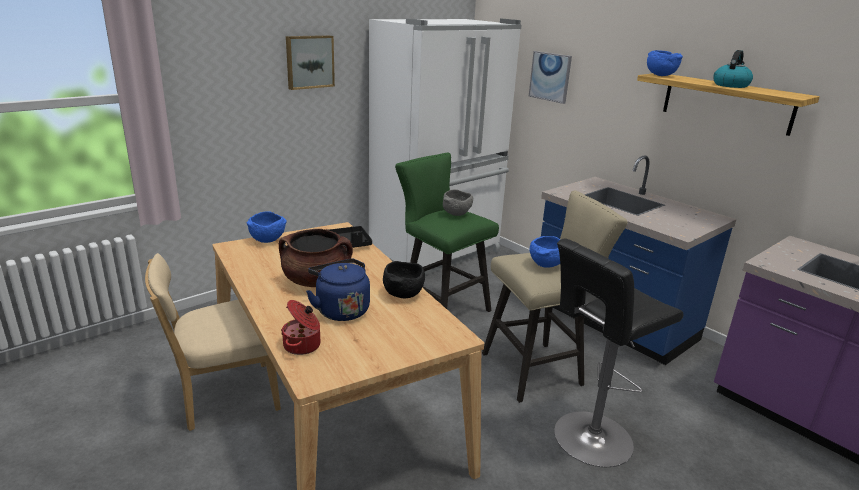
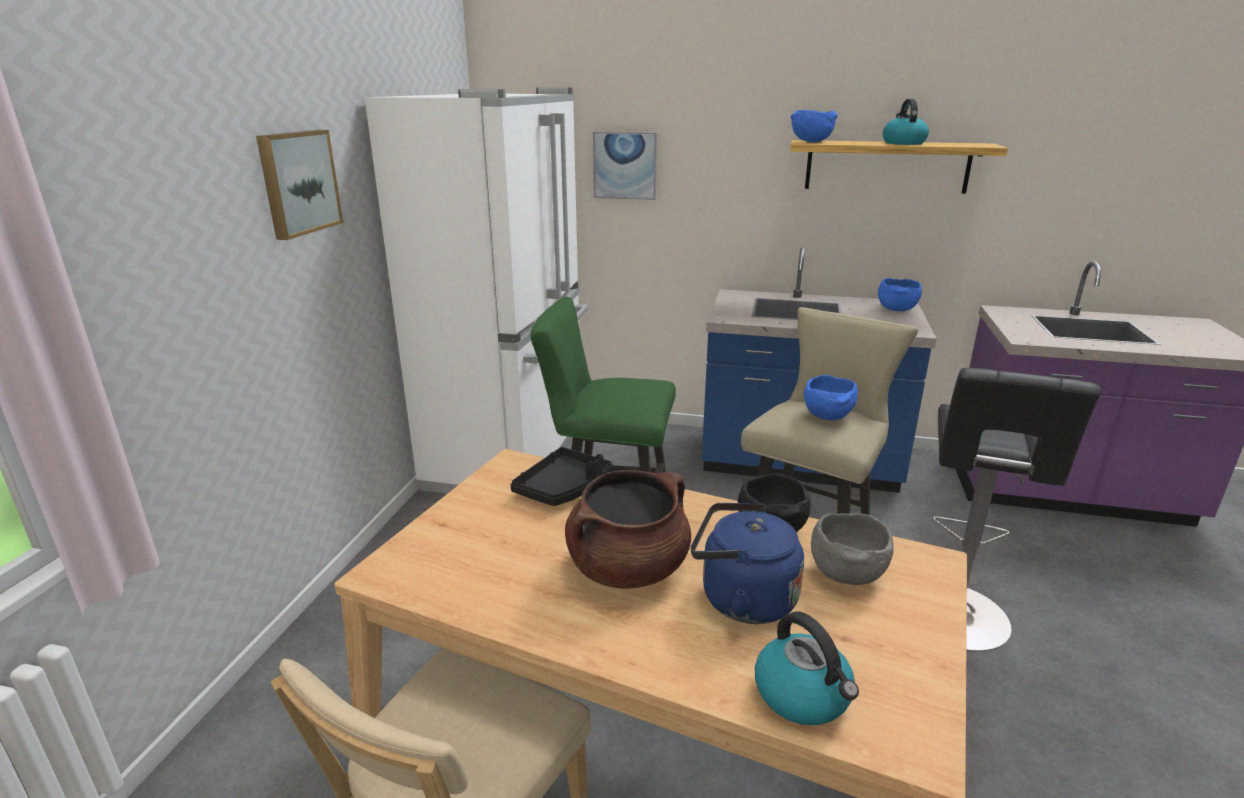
camera: 35 degrees left, 0 degrees up
(268, 240) = (429, 531): blue bowl -> blue bowl (896, 309)
(303, 345) = (803, 695): cooking pot -> kettle
(457, 214) = (622, 385): grey bowl -> grey bowl (846, 573)

